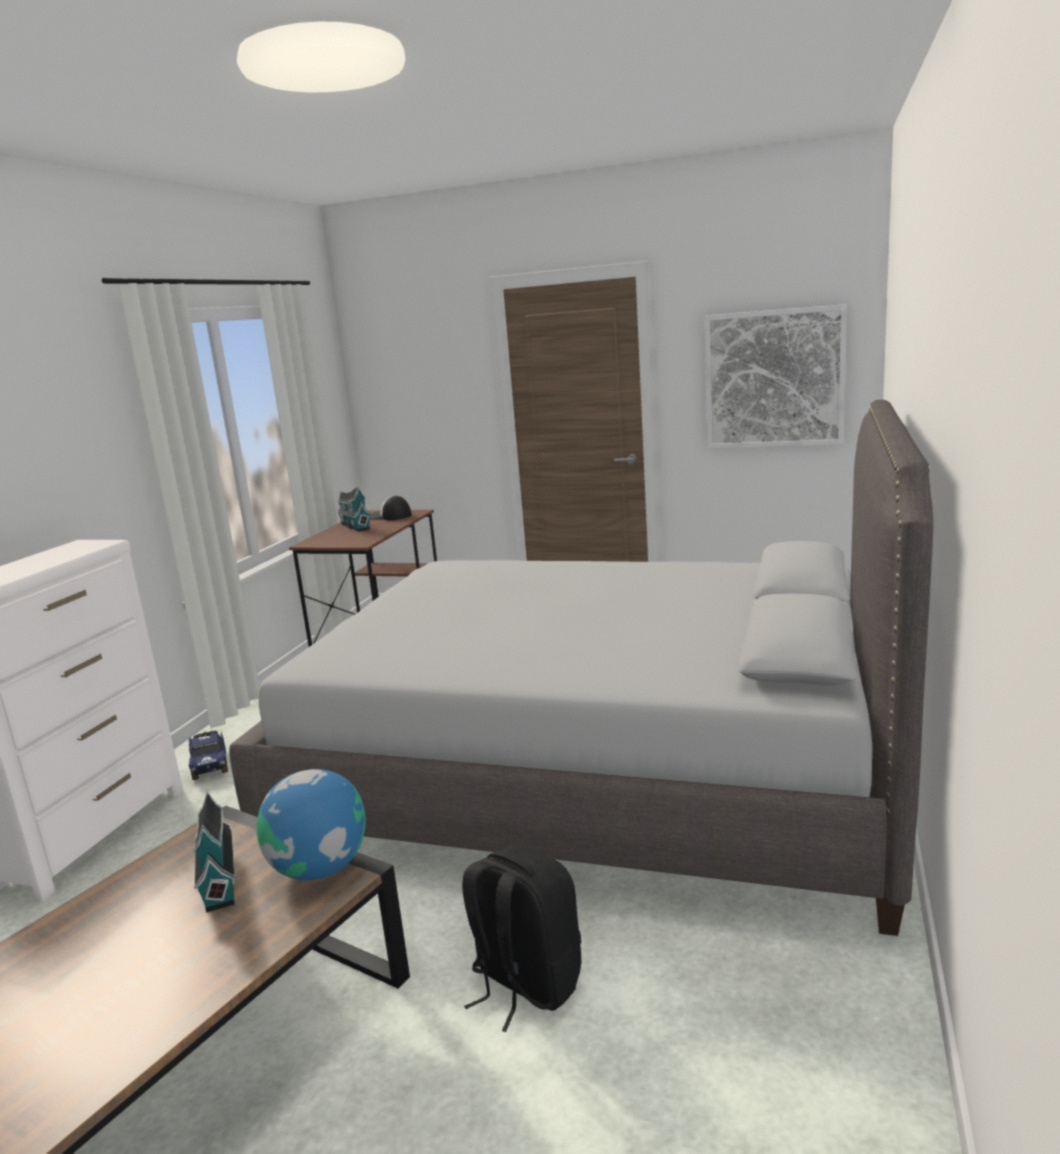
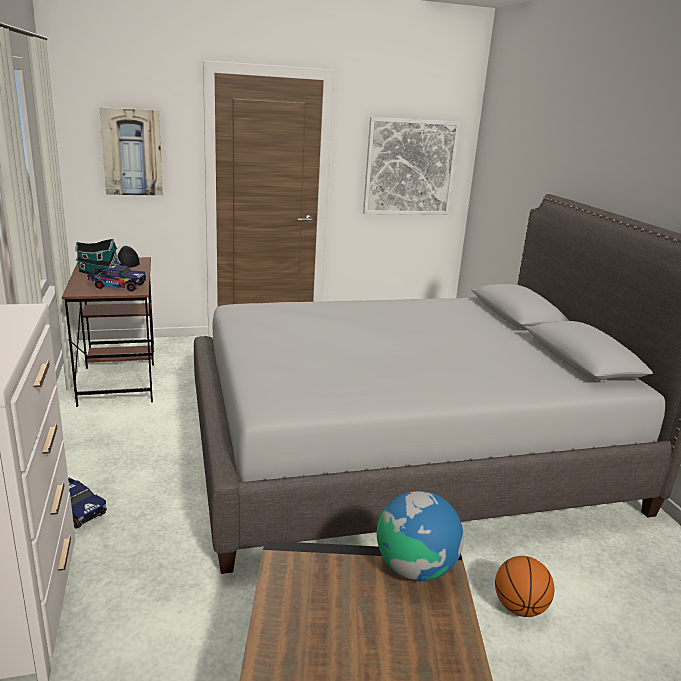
camera: 35 degrees left, 5 degrees up
(219, 877) = (349, 599): toy house -> none
(351, 539) = (117, 286): none -> toy truck
(423, 391) = (132, 152): none -> picture
(524, 984) = (519, 607): black backpack -> basketball

